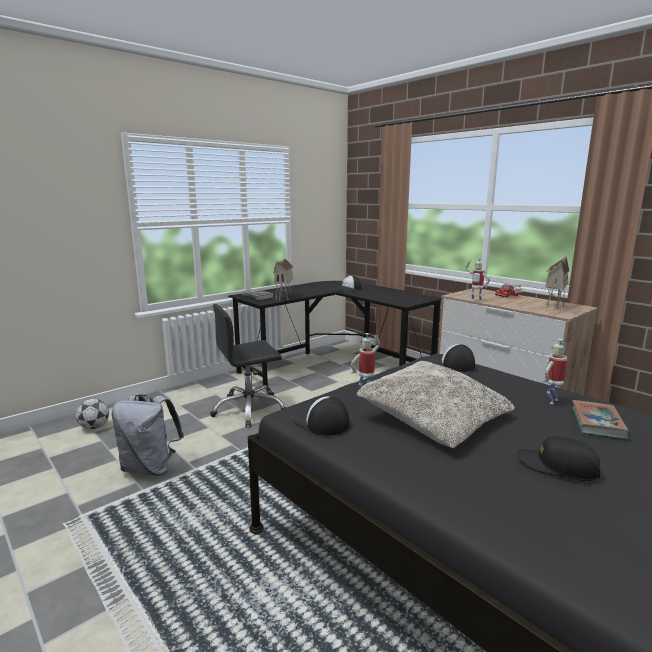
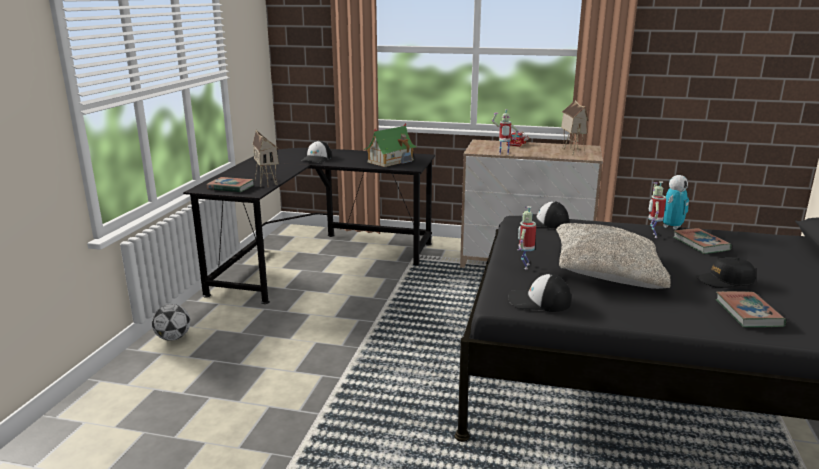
camera: 35 degrees left, 5 degrees up
(94, 427) = (105, 421): football -> football (173, 338)
(150, 468) = (265, 434): grey backpack -> none
(249, 409) = (285, 333): black office chair -> none
(397, 297) = (391, 161): none -> toy house
(521, 508) = (748, 313): none -> book
(593, 399) = (671, 227): none -> toy robot

